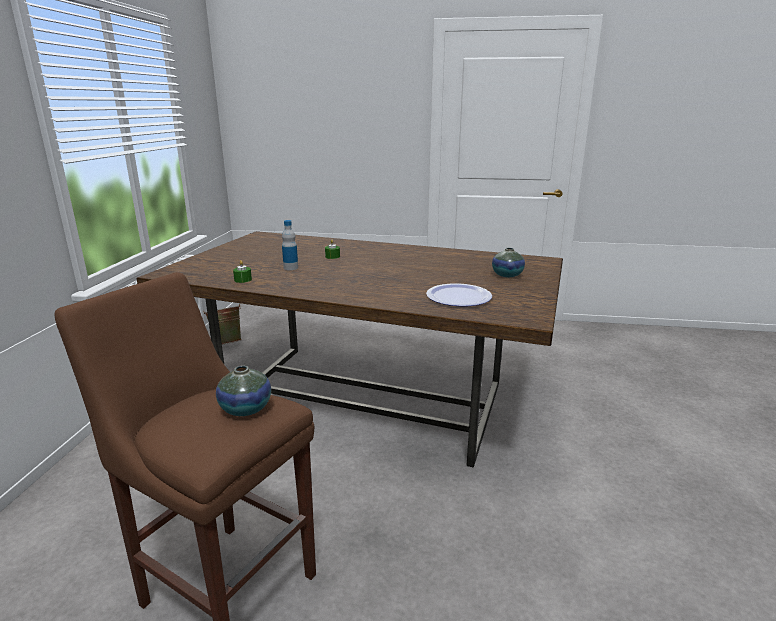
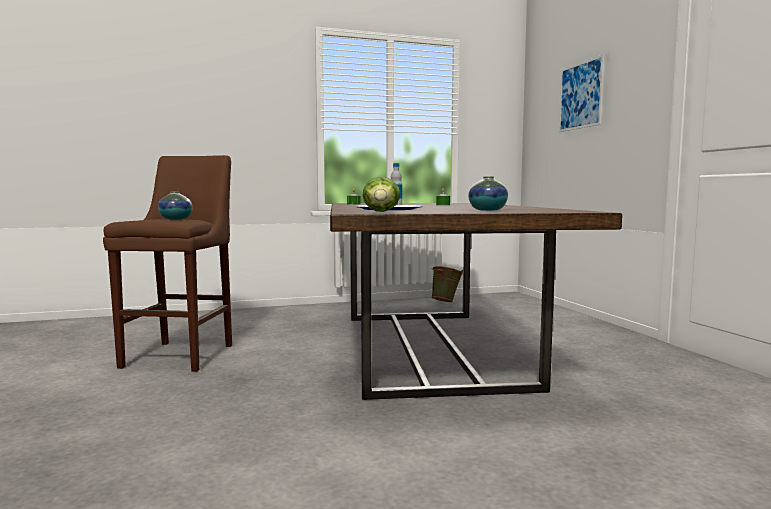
camera: 65 degrees right, 15 degrees down
(318, 109) = (580, 95): none -> picture
(533, 310) = (382, 212): none -> lettuce

